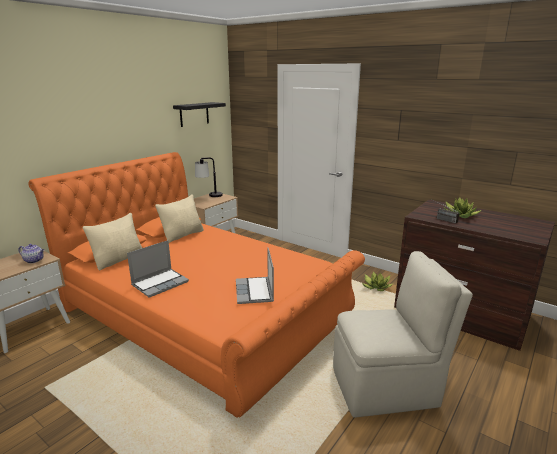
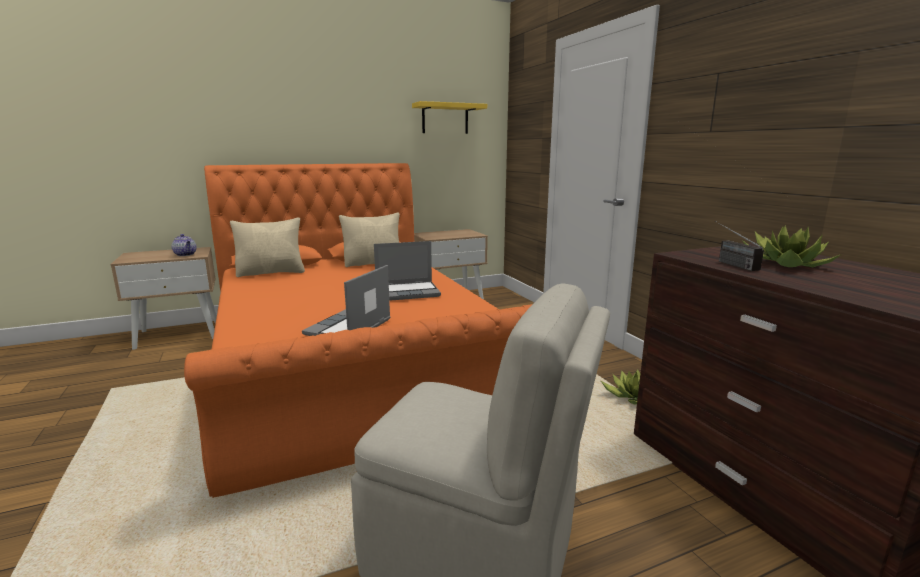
camera: 30 degrees right, 5 degrees down
(160, 283) = (266, 298): laptop -> laptop (408, 292)
(194, 114) = (445, 119): black shelf -> yellow shelf
(209, 196) = (454, 231): table lamp -> none

